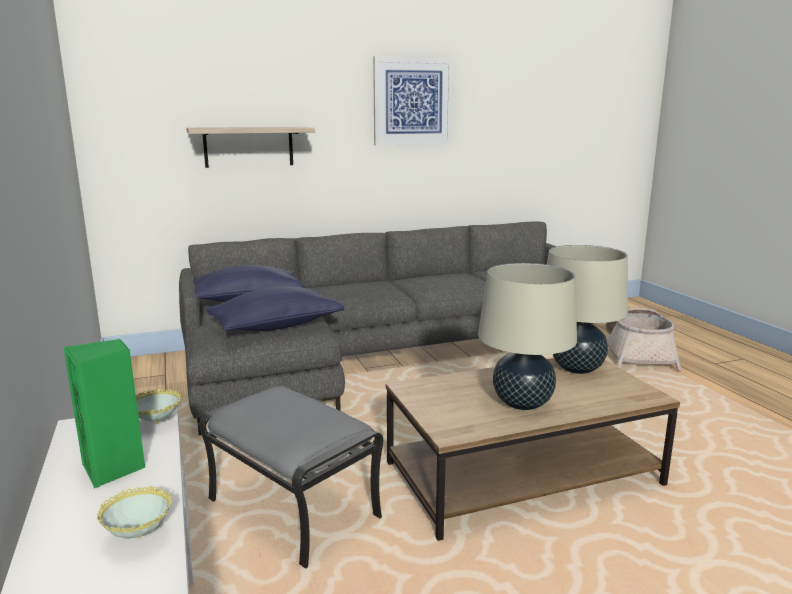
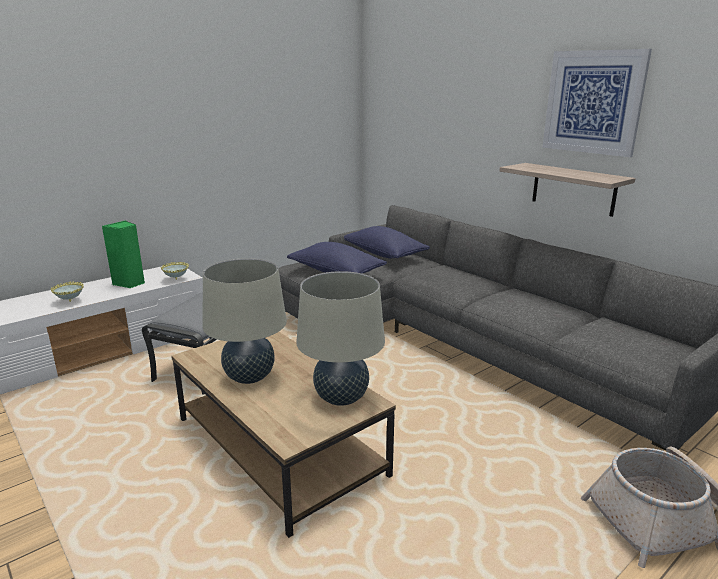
camera: 70 degrees right, 5 degrees up
(248, 146) = (446, 135): shelf -> shelf (573, 189)

